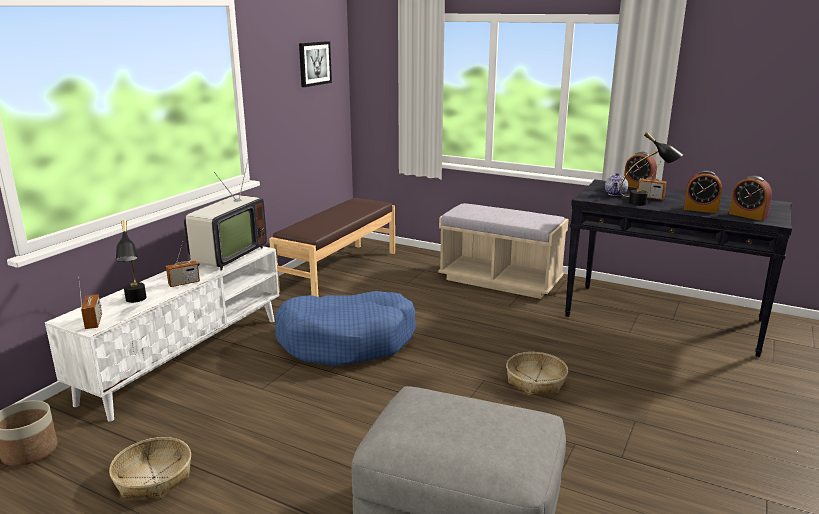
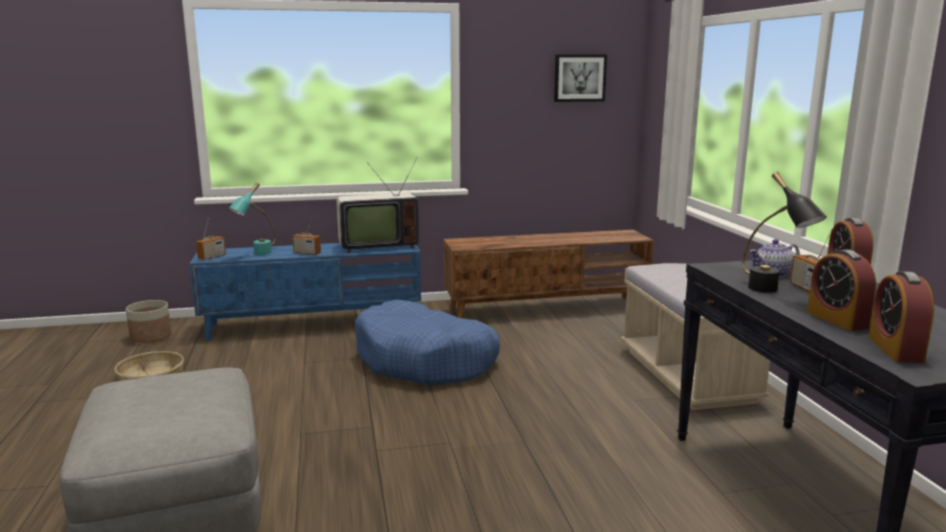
camera: 50 degrees right, 5 degrees down
(136, 302) = (256, 254): black table lamp -> turquoise table lamp
(186, 357) = (314, 324): white tv stand -> blue tv stand
(338, 271) = (546, 309): brown bench -> brown tv stand
(536, 381) = (490, 470): basket -> none

